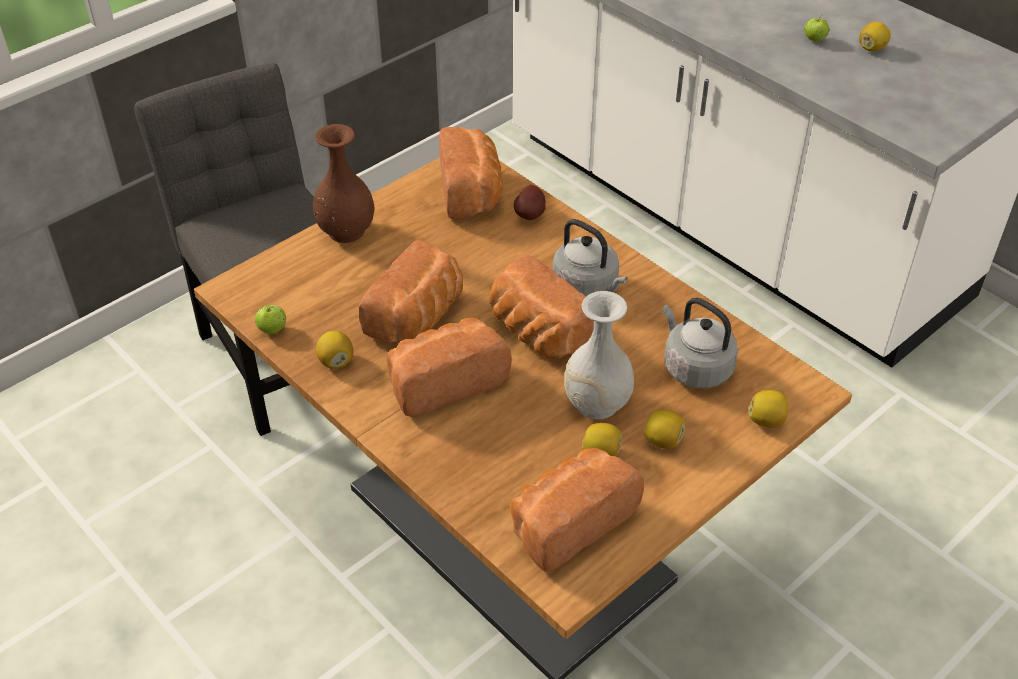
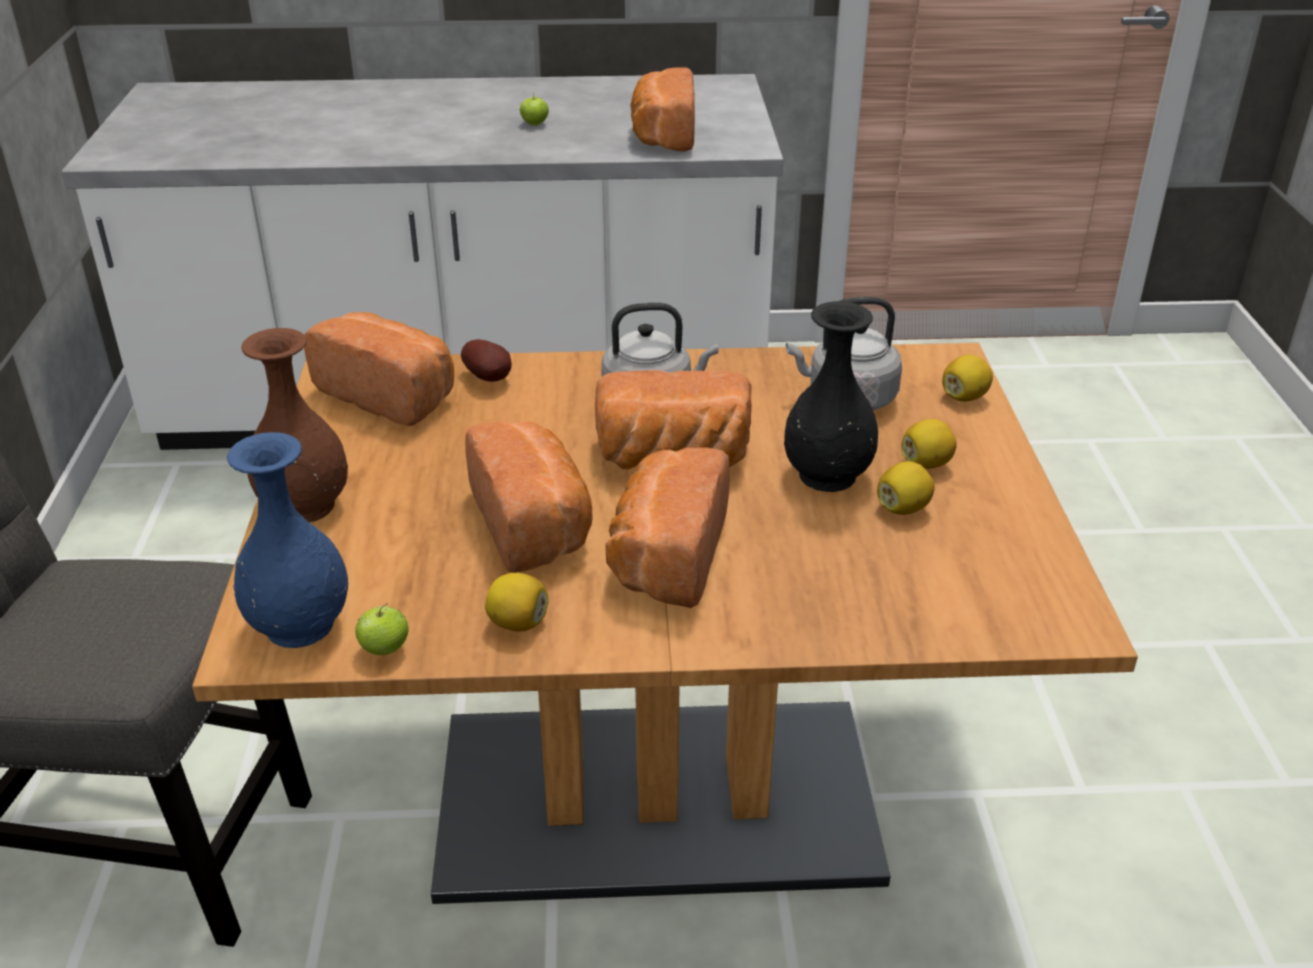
camera: 50 degrees left, 10 degrees down
(262, 292) = (300, 625): none -> blue vase
(569, 522) = (980, 576): bread -> bread (662, 136)
(596, 403) = (826, 475): white vase -> black vase
(871, 48) = (591, 111): lemon -> none

